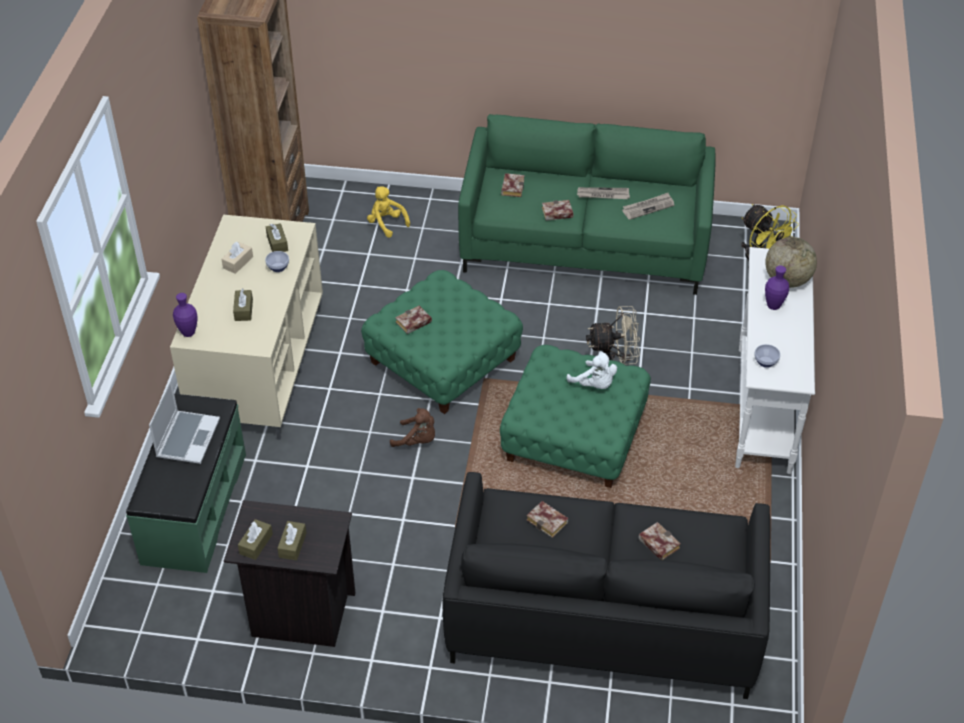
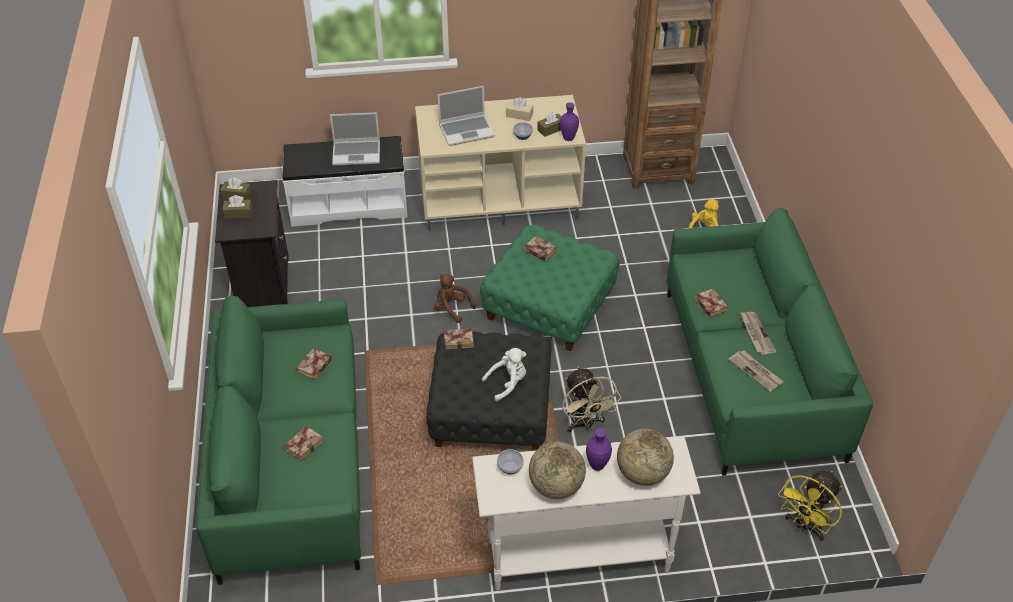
camera: 75 degrees right, 0 degrees up
(188, 333) = (432, 110): purple vase -> purple vase (568, 138)
(193, 508) = (349, 204): green bench -> white bench
(243, 310) = (467, 130): brown tissue box -> laptop
(417, 440) = (452, 308): brown plush toy -> brown plush toy turned 120 degrees clockwise
(512, 187) = (731, 267): book -> book (459, 340)
(574, 436) = (490, 410): green ottoman -> black ottoman
(594, 384) = (507, 383): white plush toy -> white plush toy turned 150 degrees counterclockwise
(603, 615) = (292, 465): black sofa -> green sofa
(792, 336) = (556, 486): none -> globe

